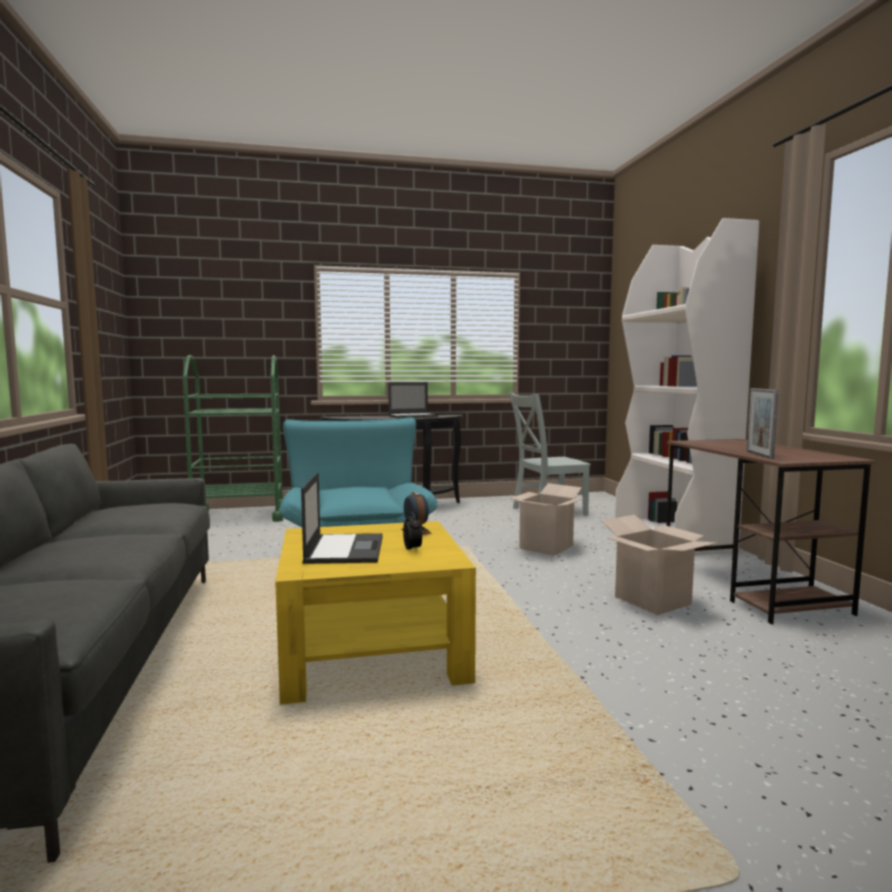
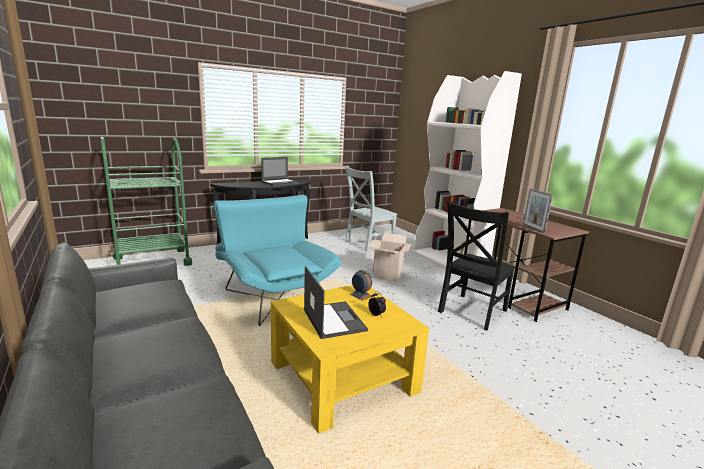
camera: 20 degrees left, 10 degrees up
(652, 601) = (471, 312): cardboard box -> black chair

